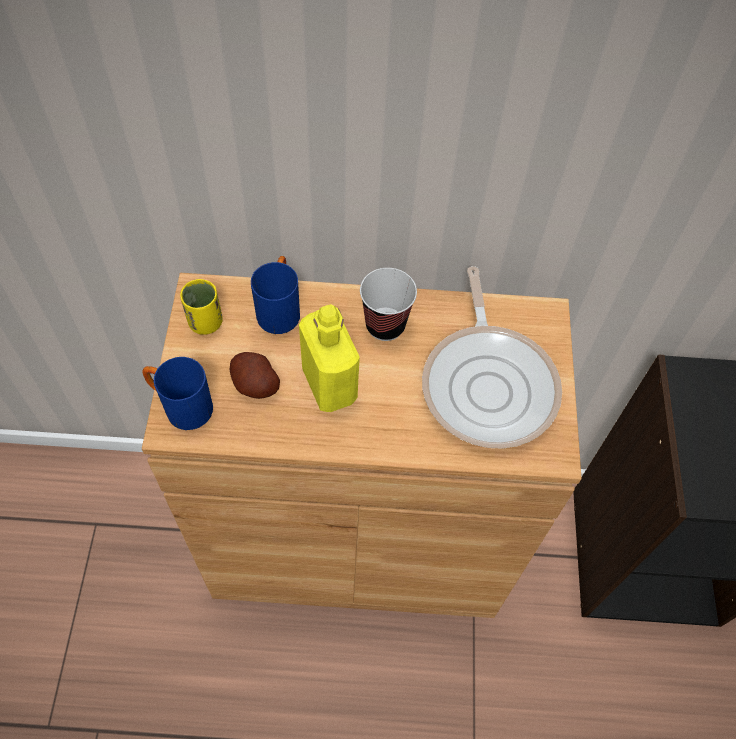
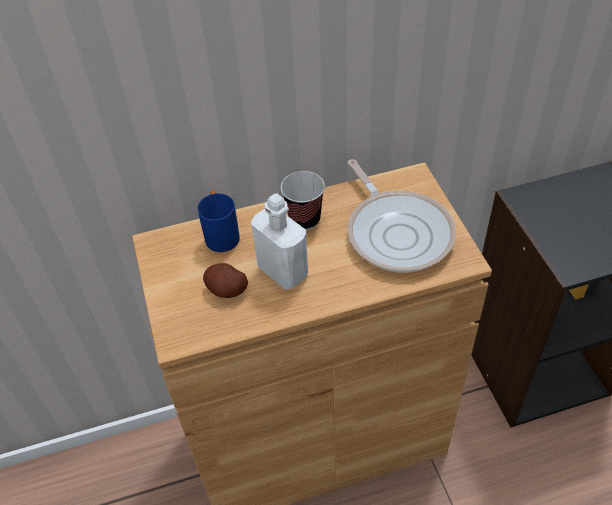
camera: 15 degrees left, 10 degrees down
(181, 406) = (176, 324): blue mug -> none
(205, 322) = (168, 261): yellow cup -> none
(329, 385) = (283, 271): yellow bottle -> white bottle

